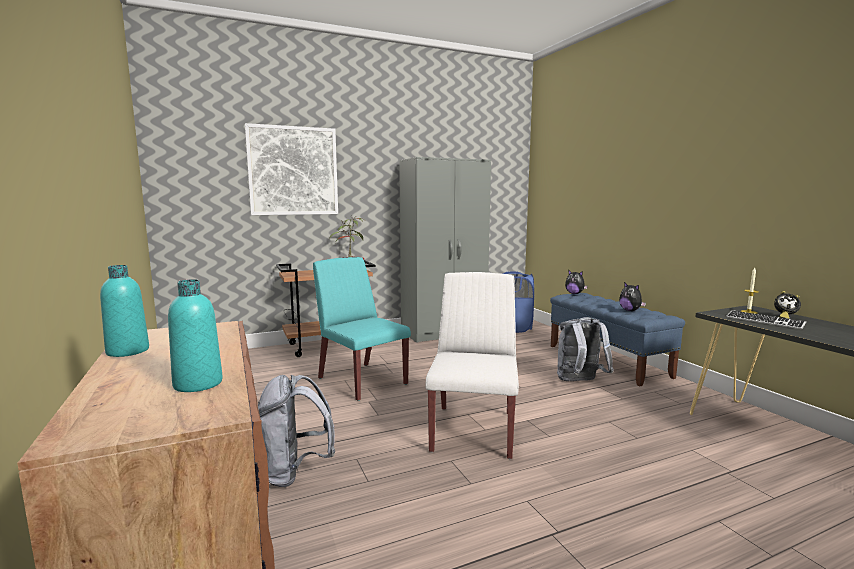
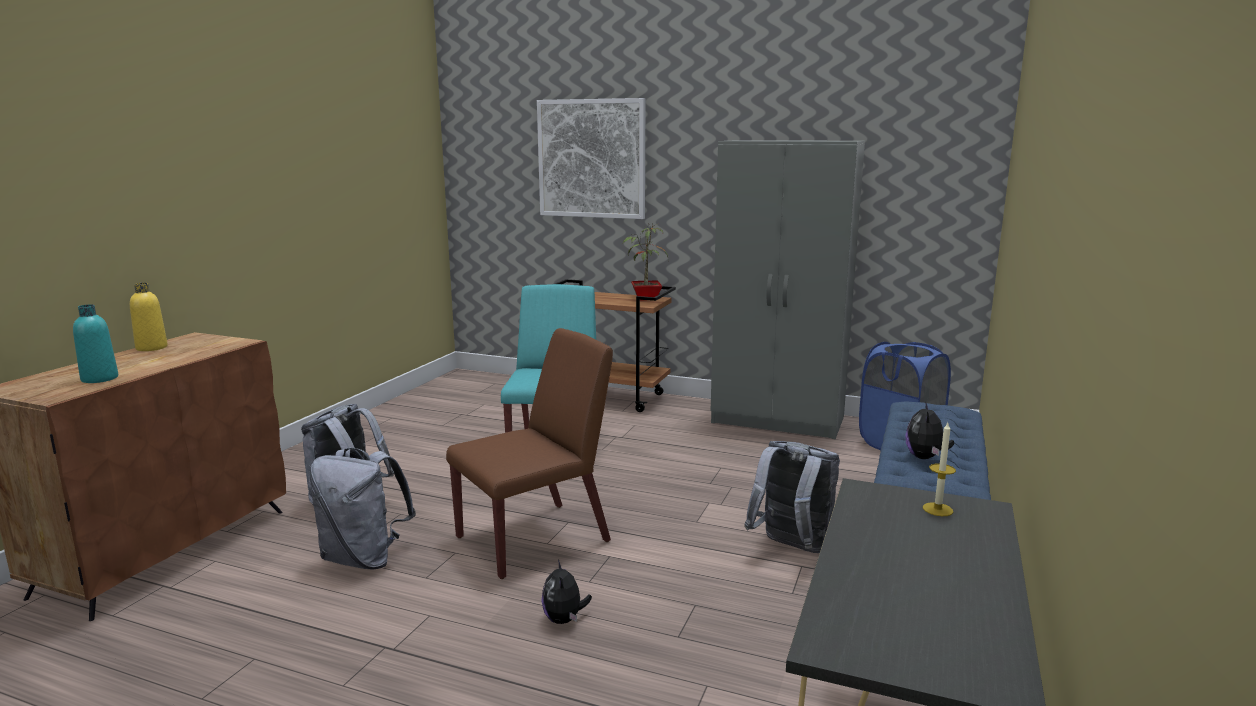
camera: 45 degrees right, 5 degrees up
(128, 351) = (151, 348): turquoise bottle -> yellow bottle
(404, 497) = (364, 559): none -> grey backpack
(473, 430) = (535, 538): white chair -> brown chair
(574, 293) = (942, 406): plush toy -> plush toy (564, 619)
(764, 321) = (885, 527): keyboard -> none
(784, 317) = (960, 538): alarm clock -> none

